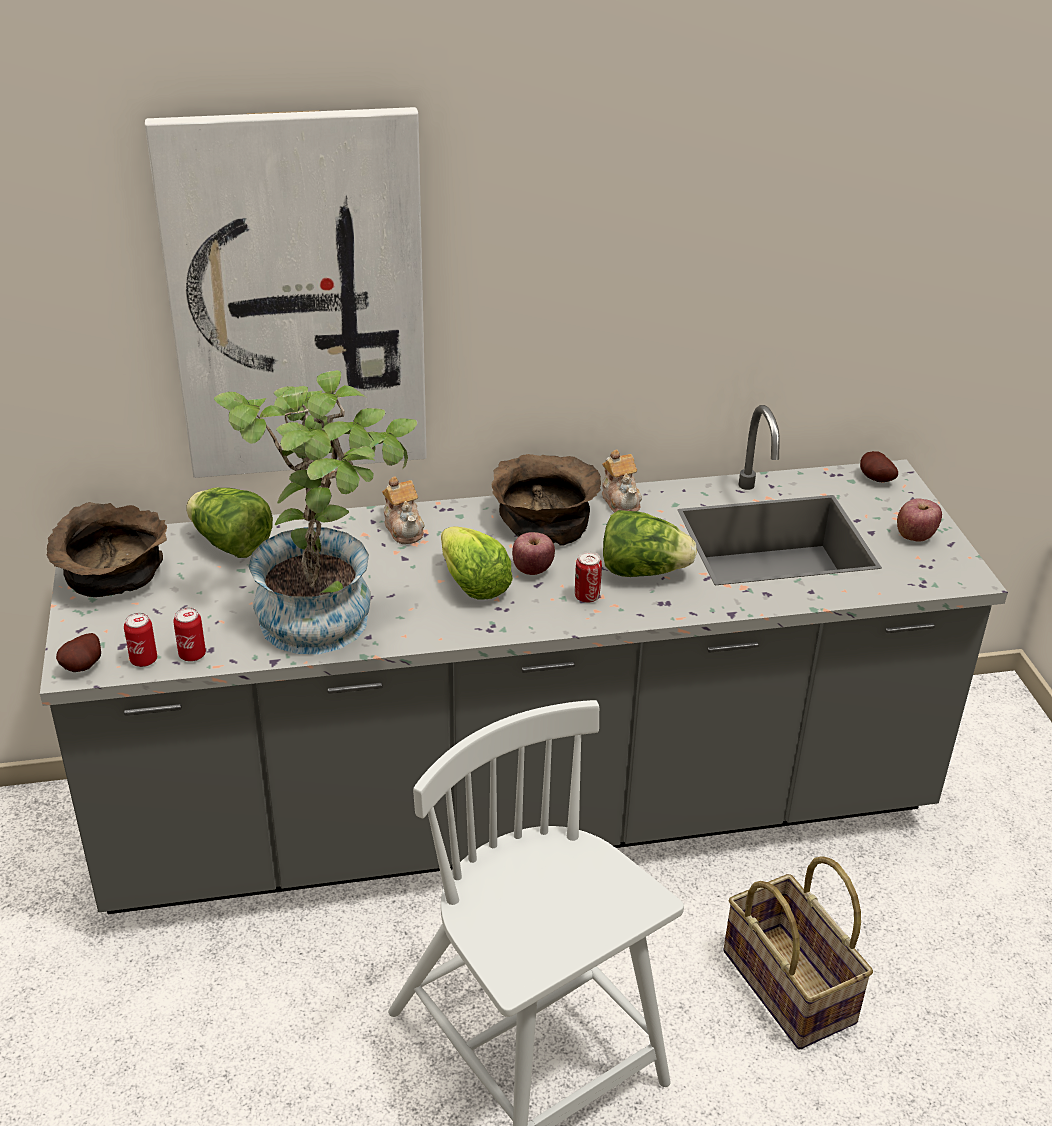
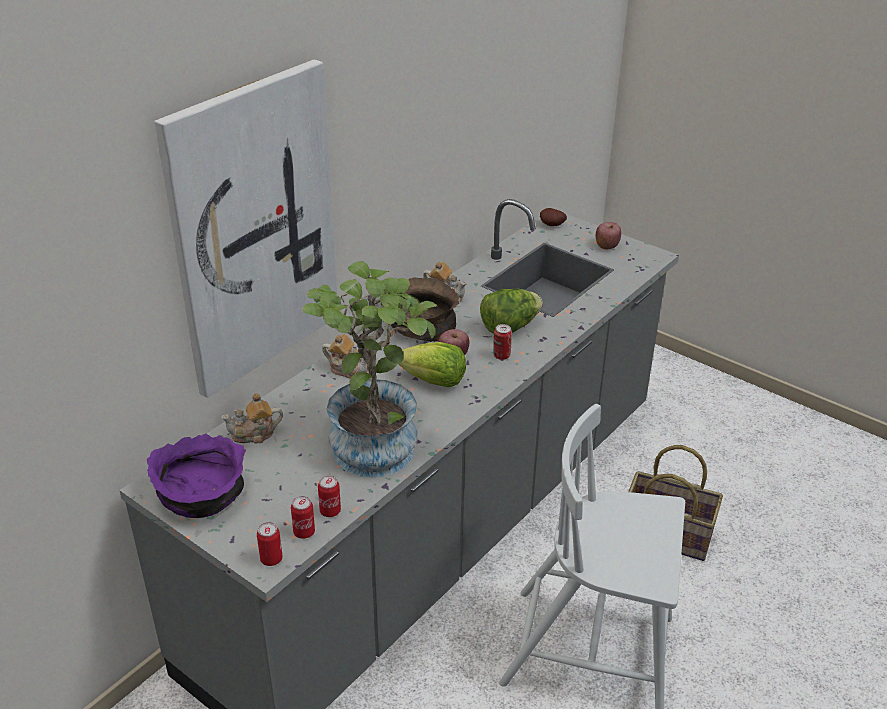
camera: 40 degrees left, 0 degrees up
(85, 667) = (271, 559): potato -> can
(113, 575) = (202, 495): brown bowl -> purple bowl
(231, 544) = (254, 434): lettuce -> teapot

